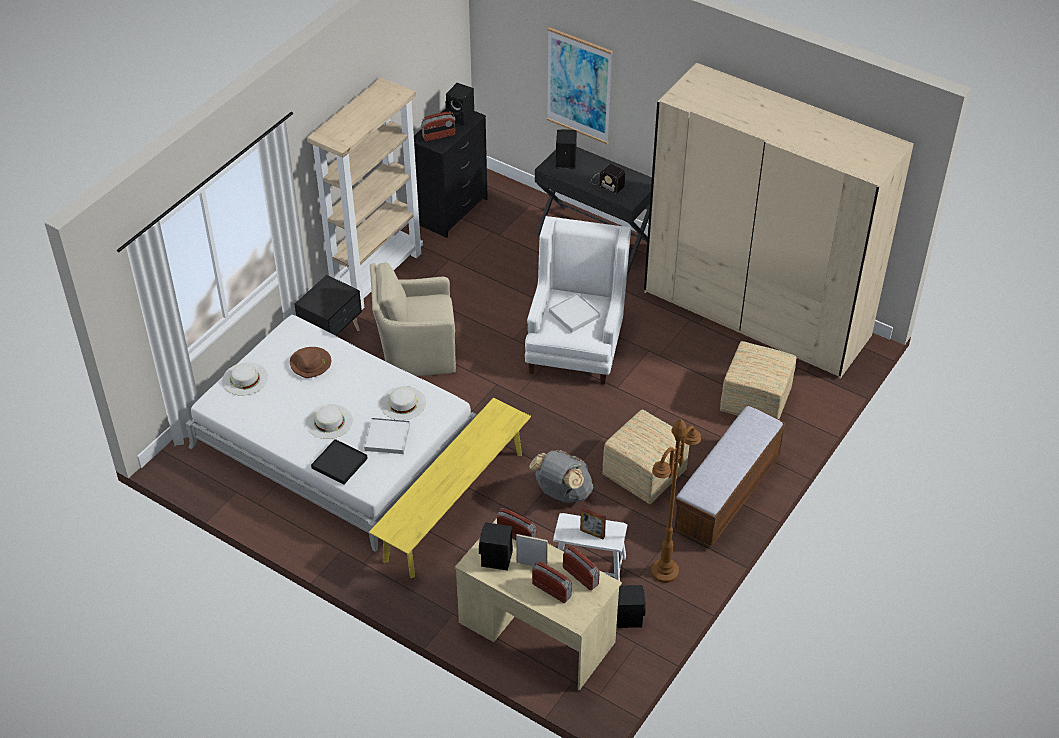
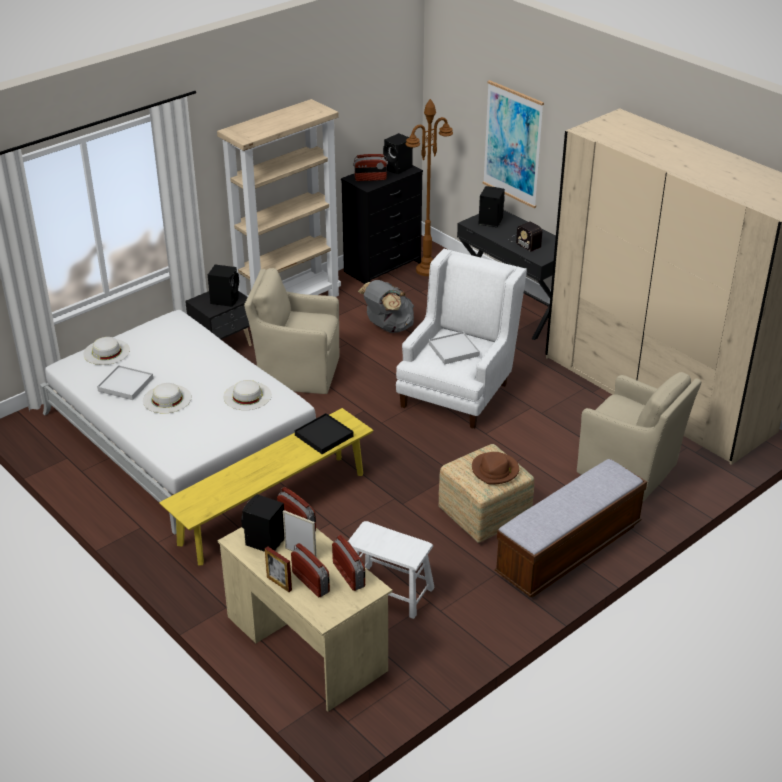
camera: 15 degrees right, 10 degrees down
(311, 364) = (174, 349): brown hat -> brown hat (495, 470)
(339, 463) = (159, 436): black tray -> black tray (324, 436)
(387, 437) = (217, 422): white tray -> white tray (126, 385)
(562, 493) = (390, 517): grey backpack -> grey backpack (388, 327)
(592, 533) = (390, 546): picture frame -> picture frame (279, 583)
(628, 617) = (413, 648): black speaker -> black speaker (225, 299)
(664, 572) = (471, 612): brown floor lamp -> brown floor lamp (426, 270)
(755, 402) = (630, 470): ottoman -> beige armchair

